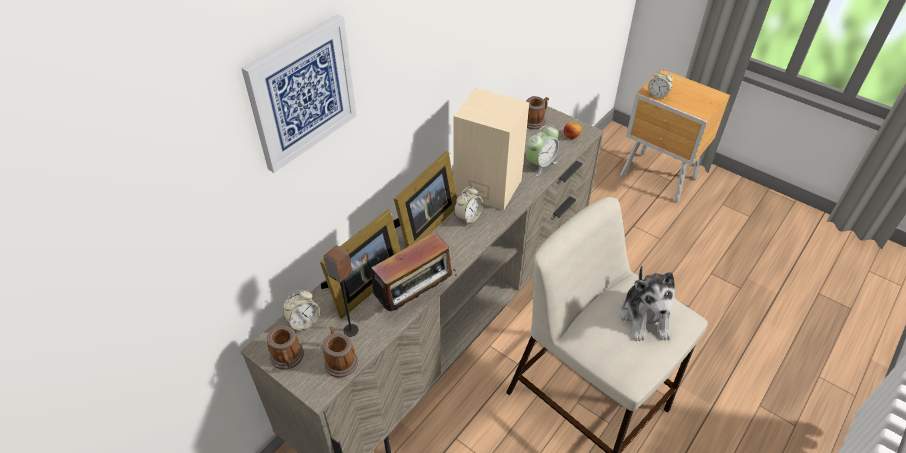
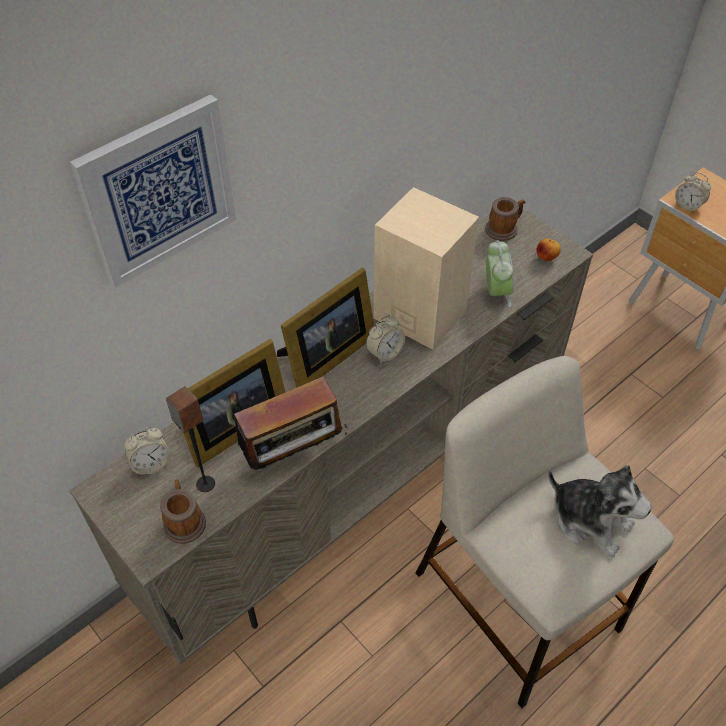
camera: 10 degrees right, 5 degrees up
(288, 359) = (123, 509): mug -> none
(540, 164) = (496, 292): alarm clock -> alarm clock turned 60 degrees counterclockwise
(645, 317) = (590, 520): plush toy -> plush toy turned 60 degrees counterclockwise

